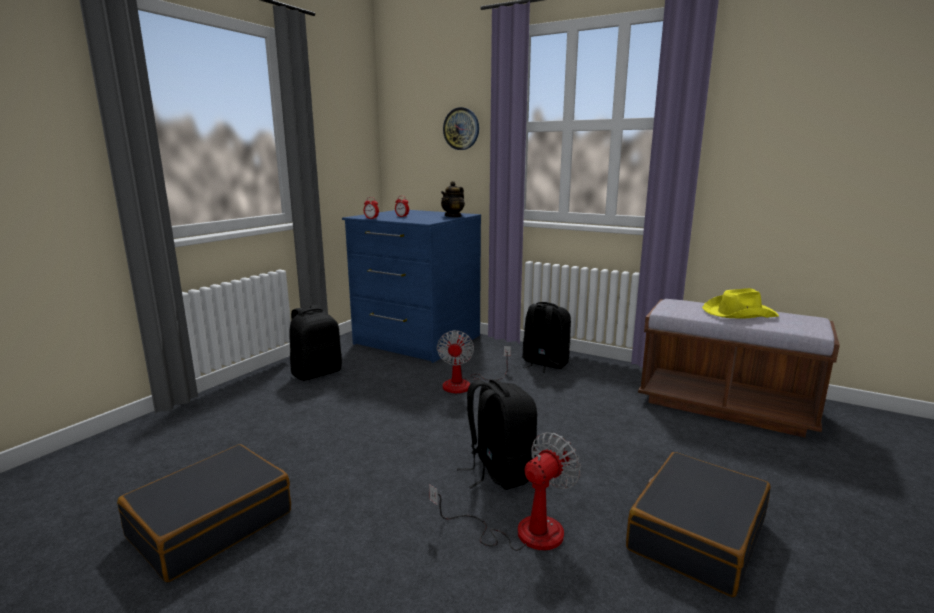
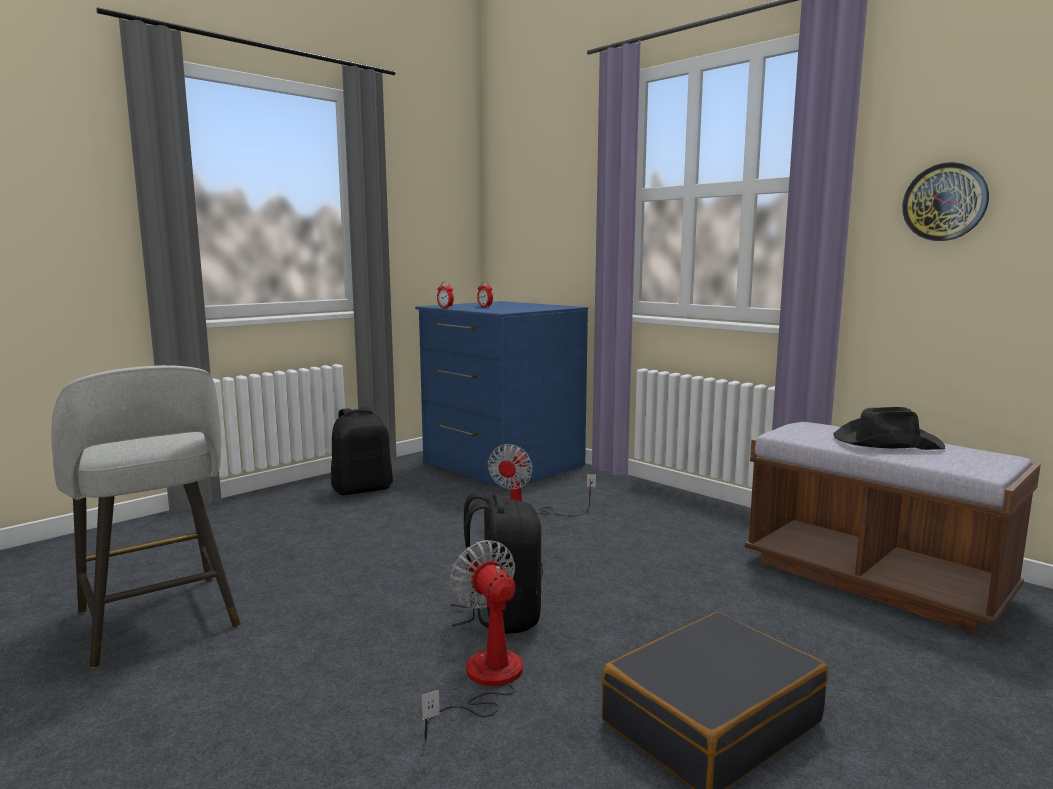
camera: 15 degrees right, 5 degrees down
(211, 524) = (158, 621): black suitcase -> grey stool
(453, 216) = (547, 308): teapot -> none
(461, 129) = (569, 200): wall clock -> wall clock (945, 202)
(522, 532) = (484, 681): fan -> fan turned 90 degrees counterclockwise
(544, 363) = (647, 504): black backpack -> none
(738, 313) = (885, 442): yellow hat -> black hat

